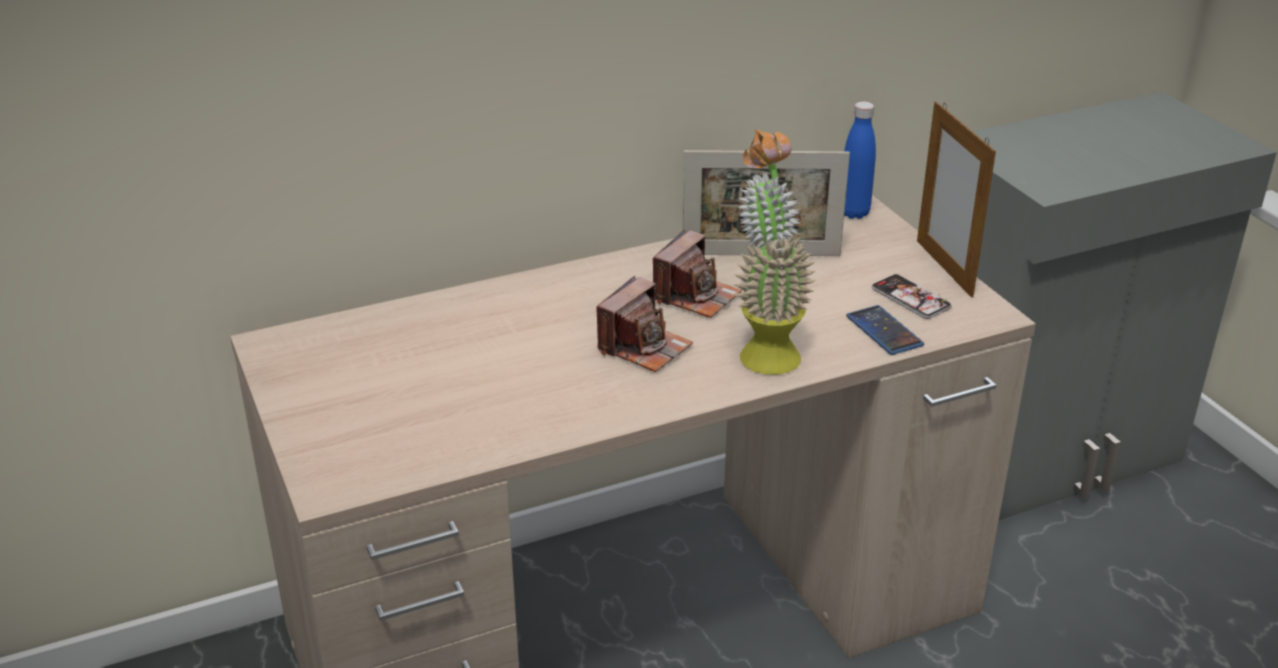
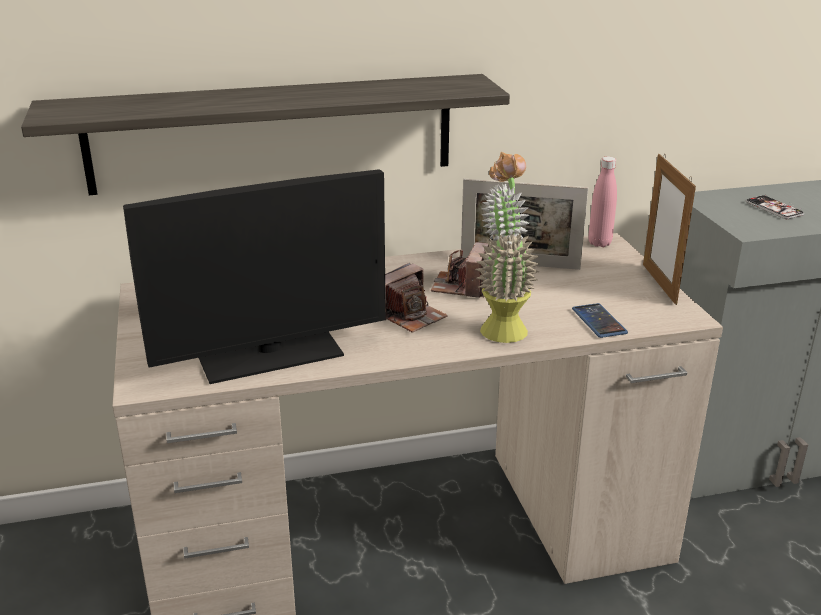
camera: 10 degrees right, 5 degrees down
(427, 112) = (272, 133): none -> shelf
(480, 424) = (270, 354): none -> monitor
(696, 296) = (461, 286): camera -> camera turned 150 degrees clockwise
(854, 213) = (599, 243): blue bottle -> pink bottle
(910, 298) = (626, 301): phone -> phone (774, 208)

